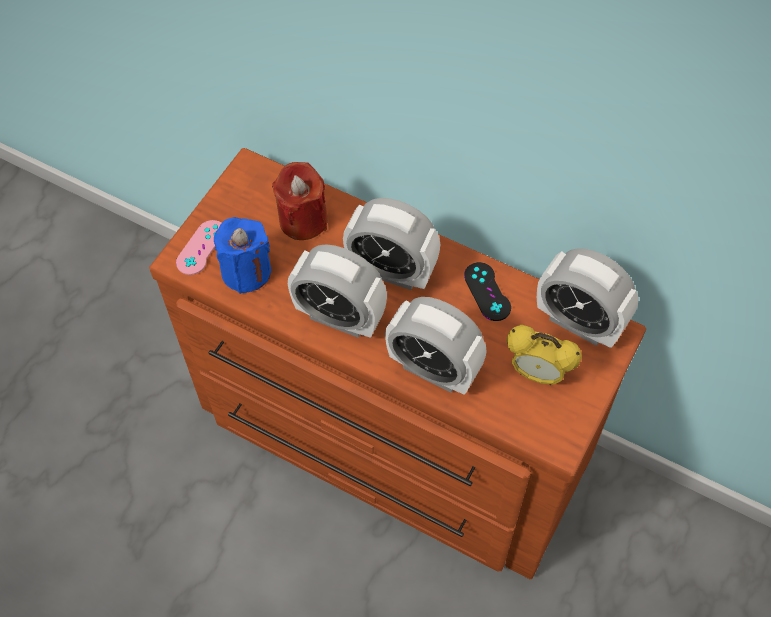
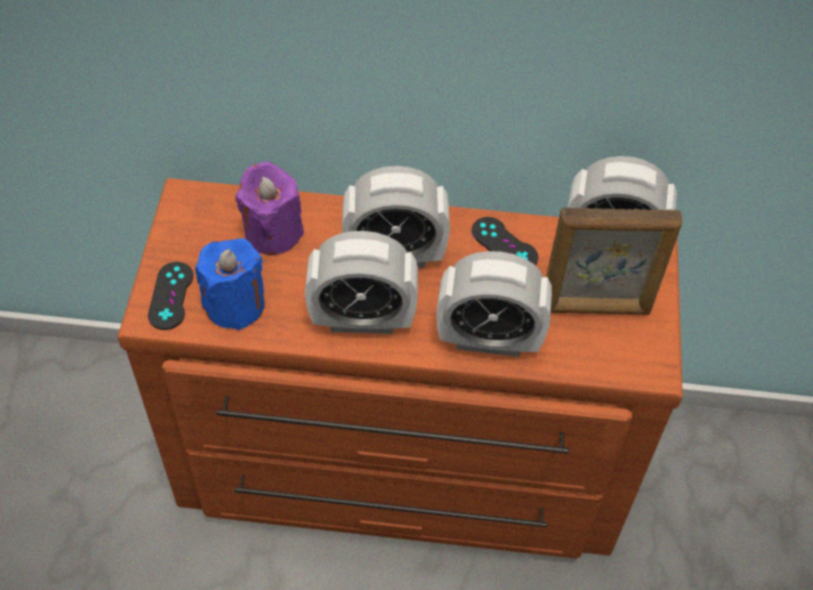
camera: 25 degrees left, 5 degrees down
(201, 247) = (171, 296): pink game controller -> black game controller
(303, 220) = (273, 232): red candle -> purple candle
(537, 374) = (596, 308): alarm clock -> picture frame

